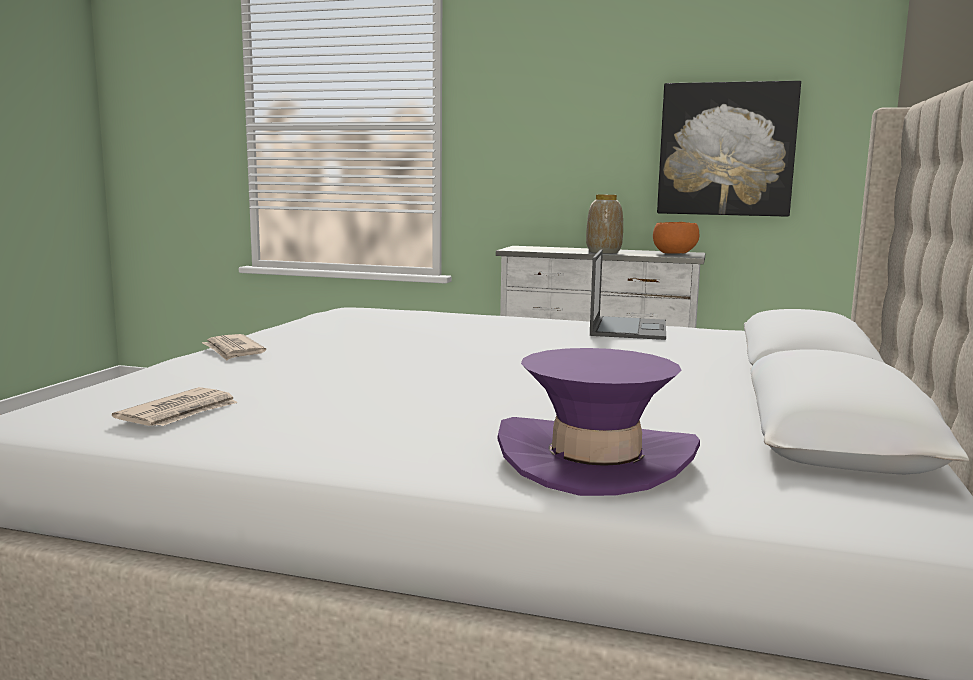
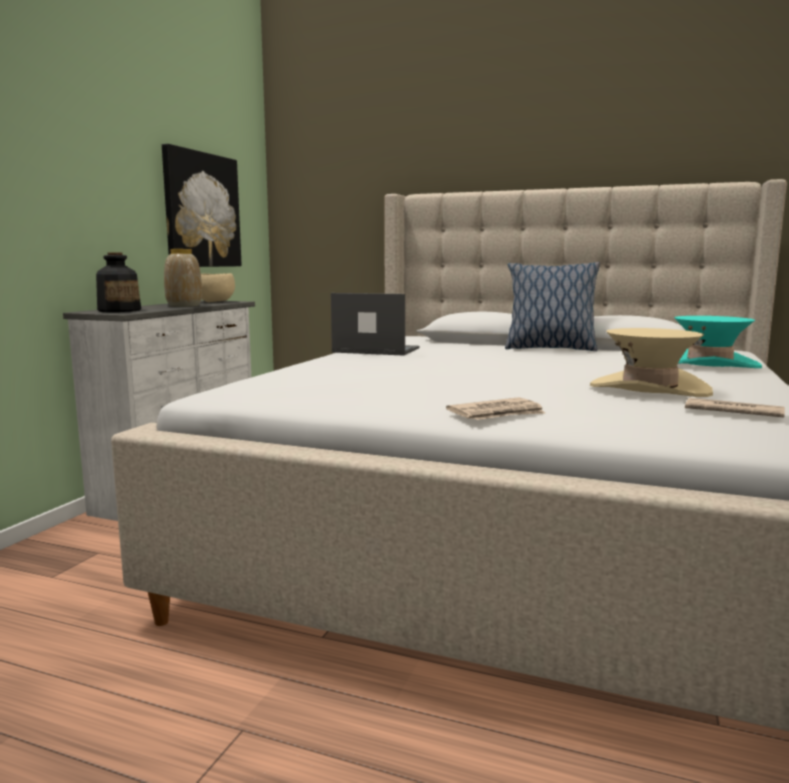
camera: 85 degrees left, 0 degrees up
(337, 398) = (649, 389): none -> beige hat
(536, 248) = (119, 310): none -> bottle
(596, 459) = (709, 364): purple hat -> turquoise hat
(673, 254) = (215, 302): orange bowl -> beige bowl
(732, 386) = (549, 349): none -> pillow

